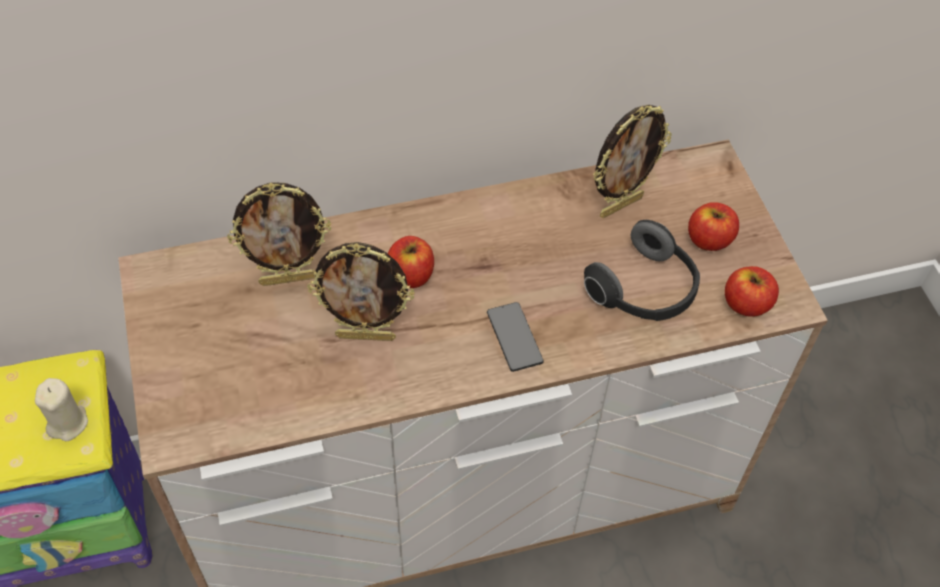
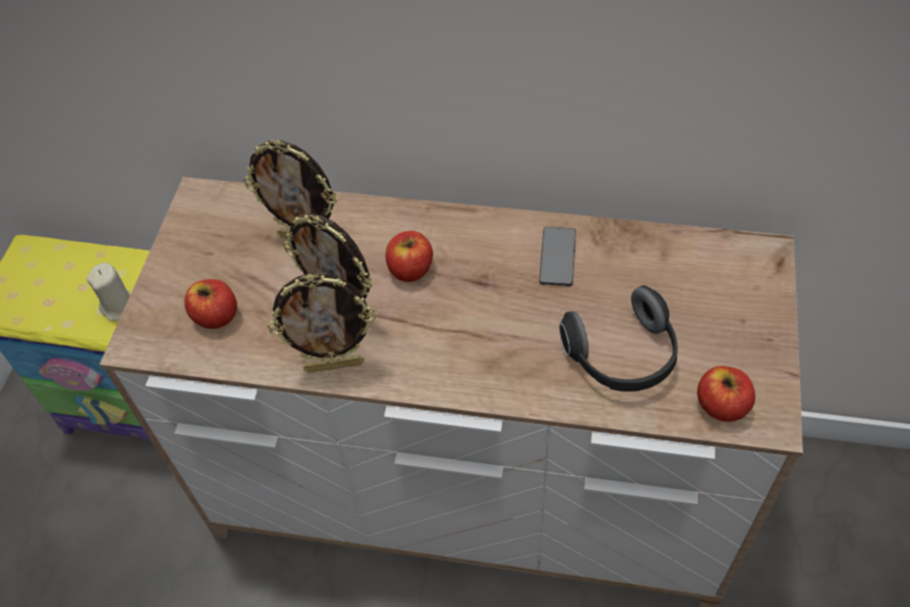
camera: 30 degrees right, 0 degrees up
(514, 337) = (472, 358): phone -> phone (557, 257)
(620, 205) = (643, 267): picture frame -> picture frame (335, 365)
(709, 239) = (717, 328): apple -> apple (216, 316)

